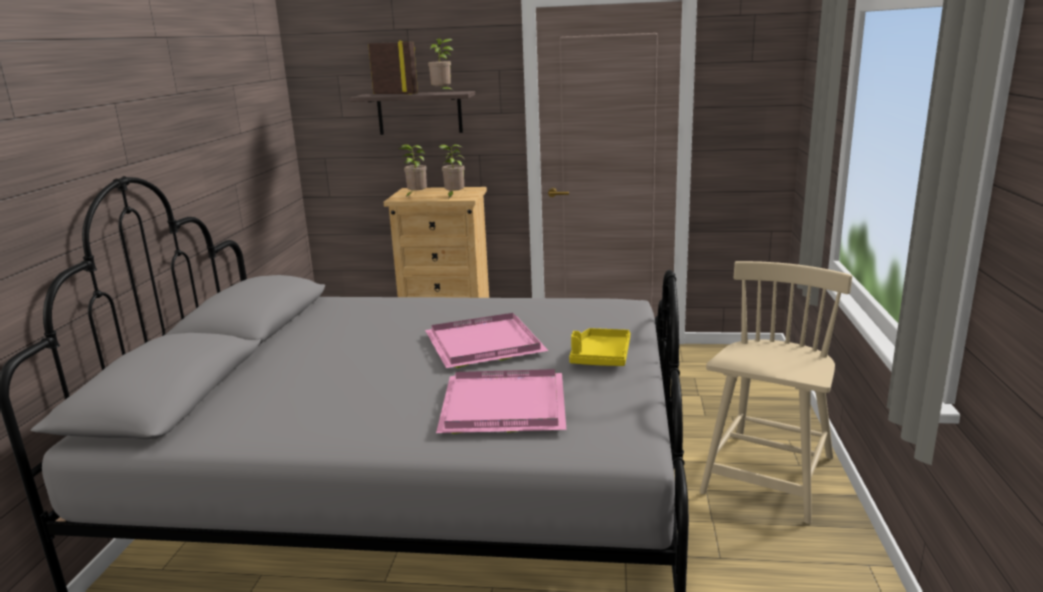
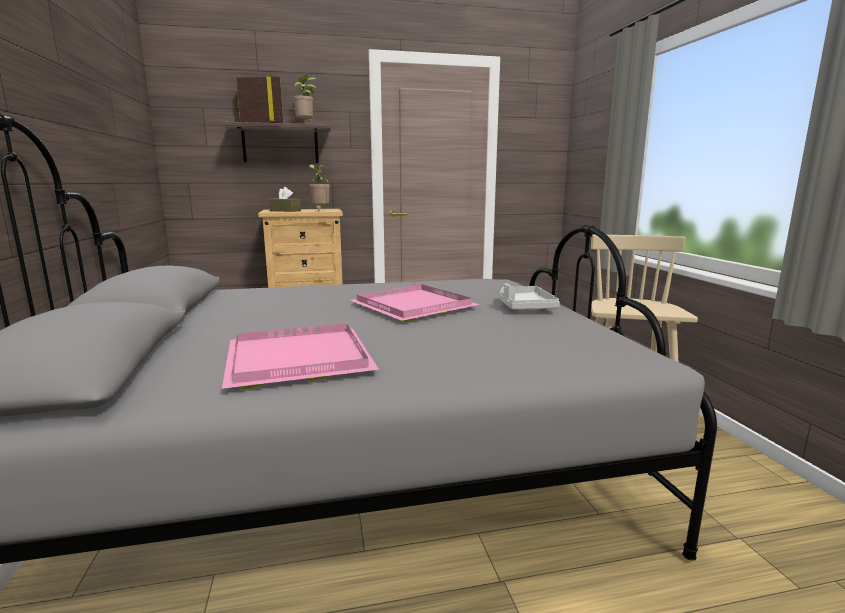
camera: 20 degrees left, 5 degrees down
(416, 196) = (285, 211): potted plant -> brown tissue box
(506, 405) = (489, 341): pink tray -> pink tray (301, 358)
(600, 357) = (524, 307): yellow tray -> grey tray

